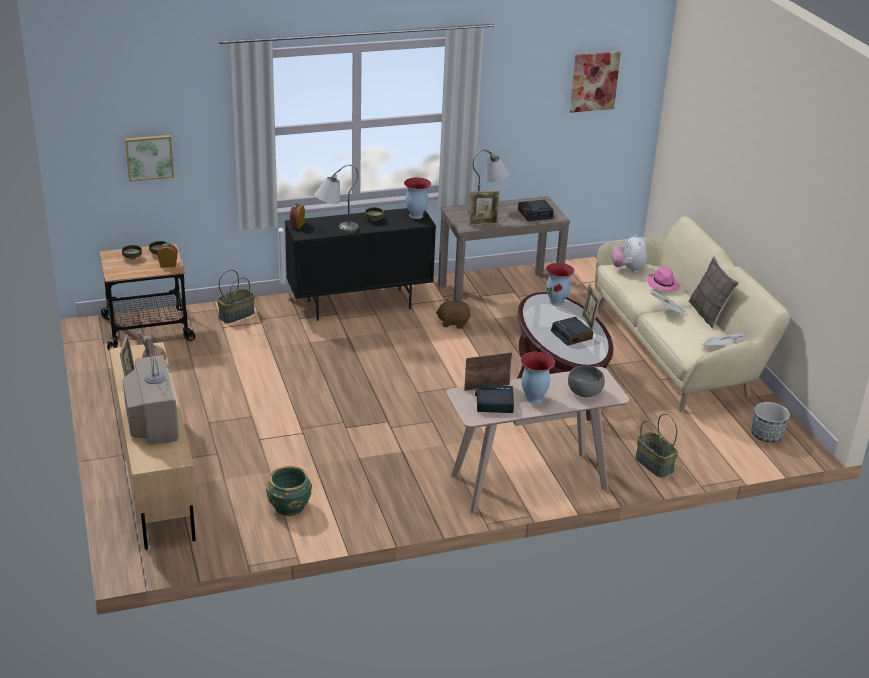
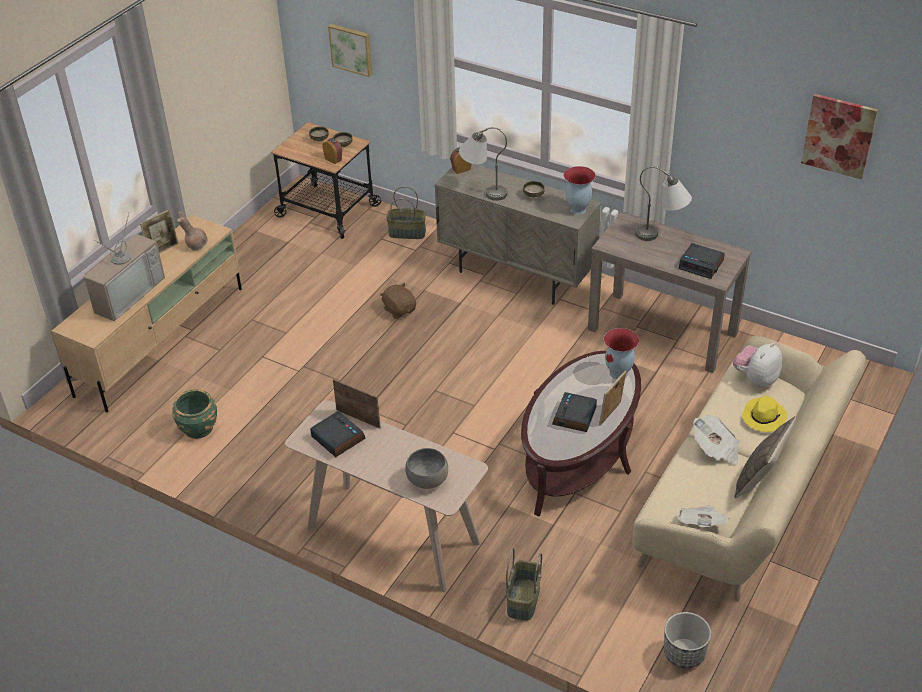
camera: 50 degrees right, 10 degrees up
(360, 305) = (516, 276): black cabinet -> beige cabinet
(453, 323) = (569, 340): brown plush toy -> brown plush toy (399, 310)
(483, 224) = (630, 250): picture frame -> none
(533, 398) = (375, 455): vase -> none
(662, 284) = (763, 417): pink hat -> yellow hat

